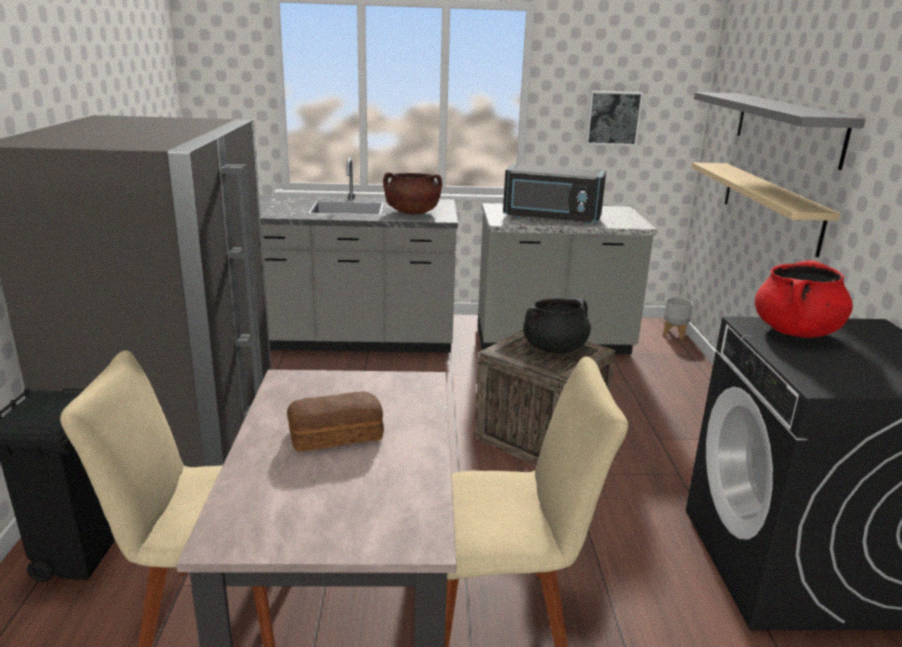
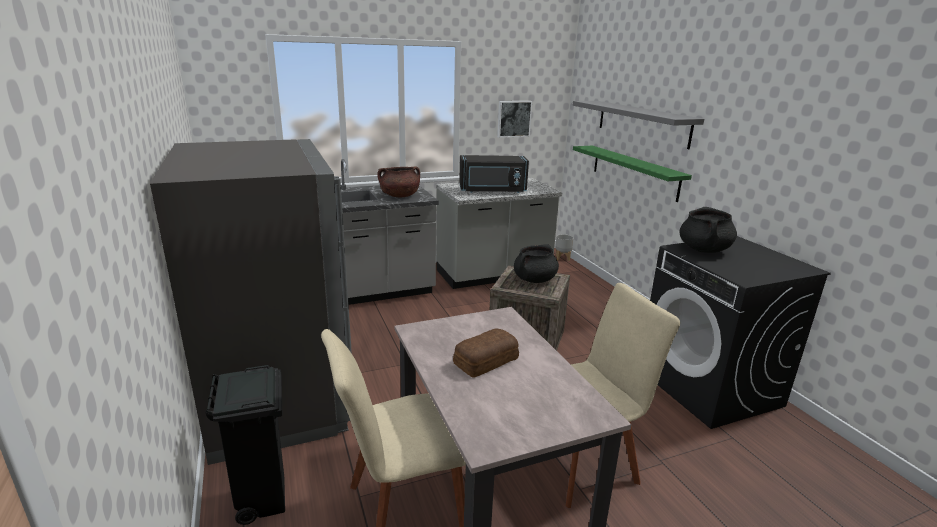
camera: 20 degrees left, 0 degrees up
(770, 205) = (634, 171): beige shelf -> green shelf
(795, 332) = (704, 250): red cooking pot -> black cooking pot

